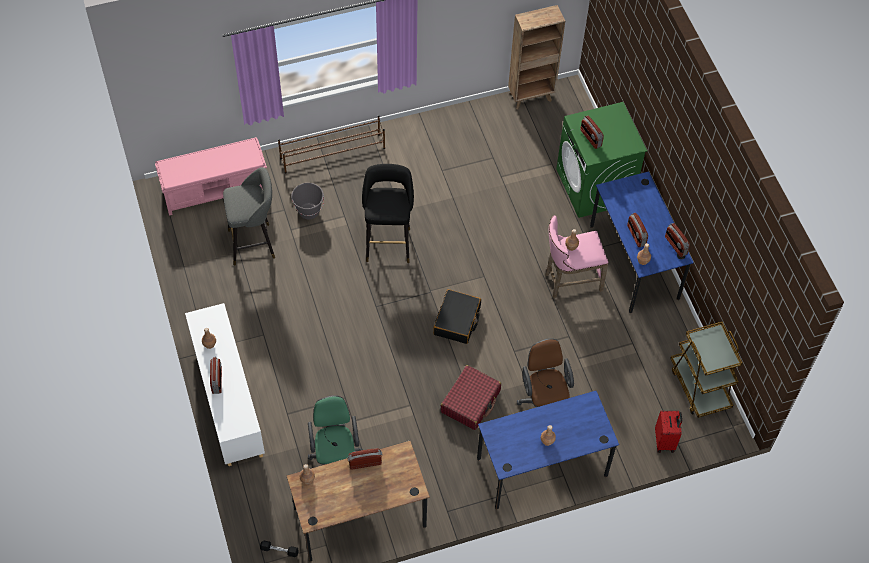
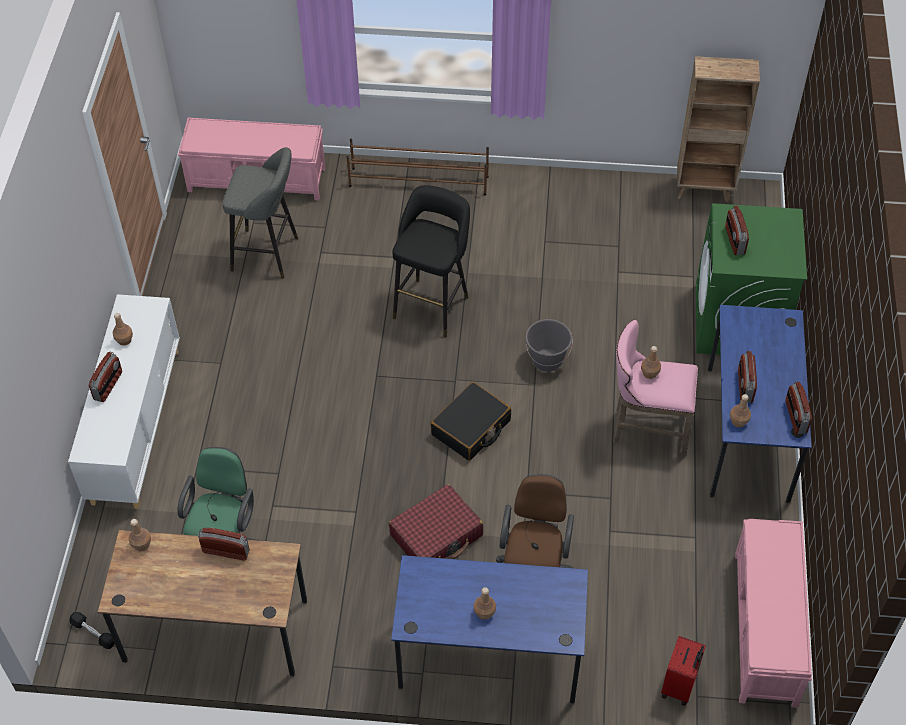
camera: 25 degrees right, 5 degrees down
(308, 211) = (354, 238): grey bucket -> grey bucket (547, 360)
(699, 386) = (765, 629): brown cart -> pink bench

